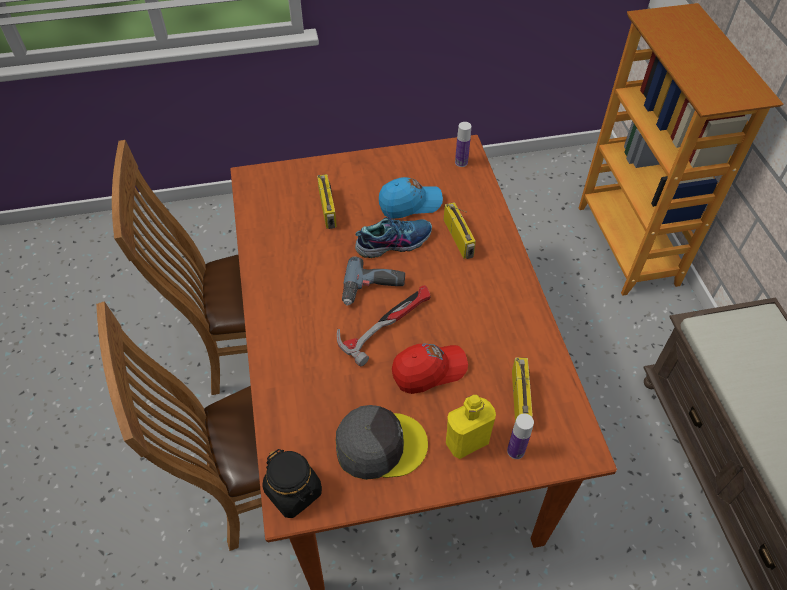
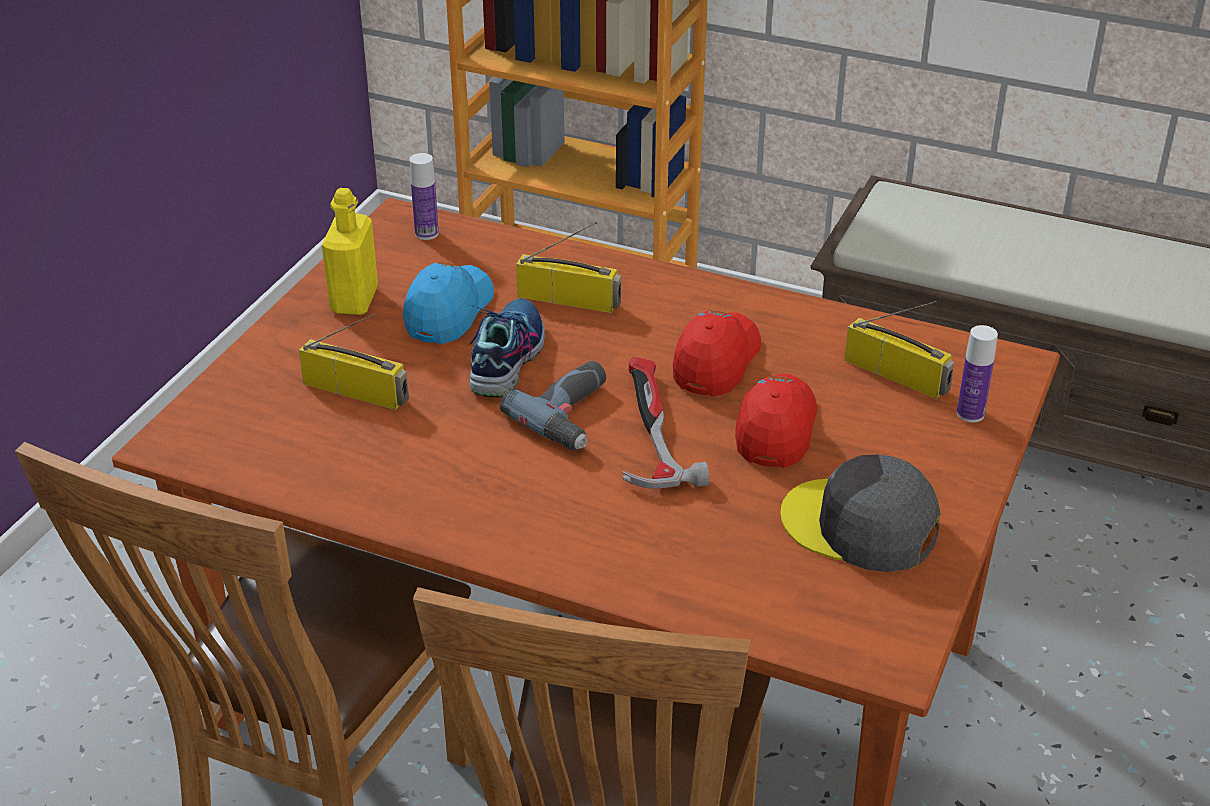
camera: 55 degrees left, 15 degrees down
(294, 492) = (869, 644): black jar -> none
(380, 445) = (860, 526): grey cap -> grey cap turned 90 degrees counterclockwise
(461, 319) = (716, 361): none -> red cap
(467, 442) = (922, 447): yellow bottle -> yellow bottle (354, 300)

